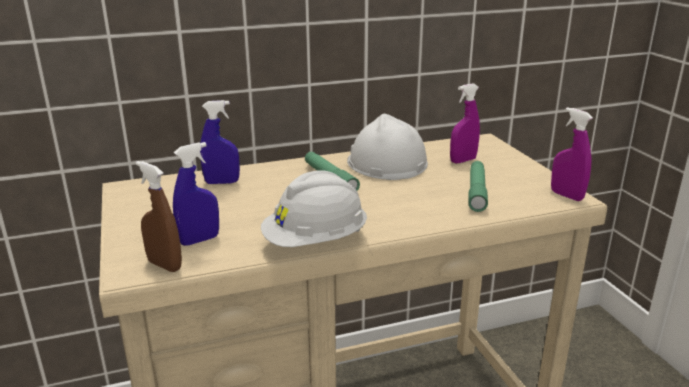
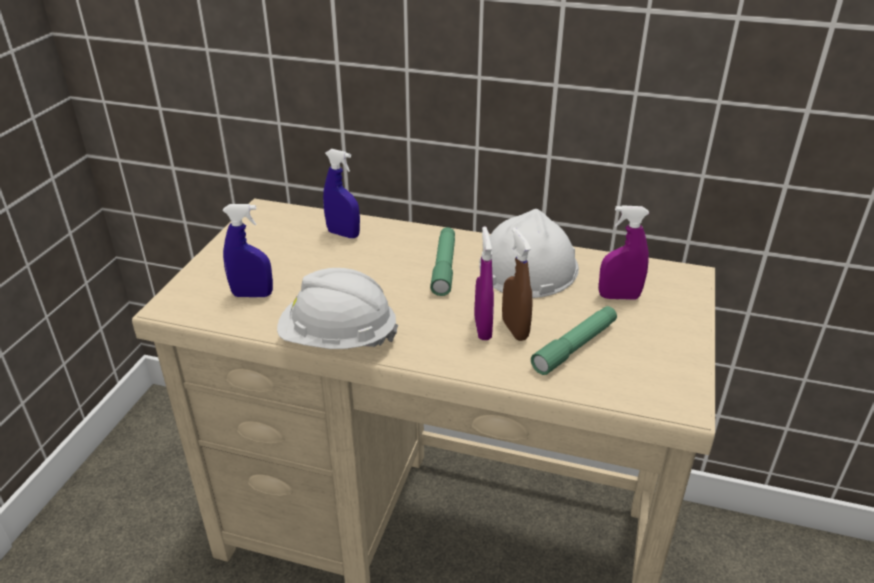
camera: 35 degrees right, 10 degrees up
(164, 265) = (200, 310): brown spray bottle -> brown spray bottle (515, 329)
(566, 196) = (677, 398): purple spray bottle -> purple spray bottle (482, 329)

